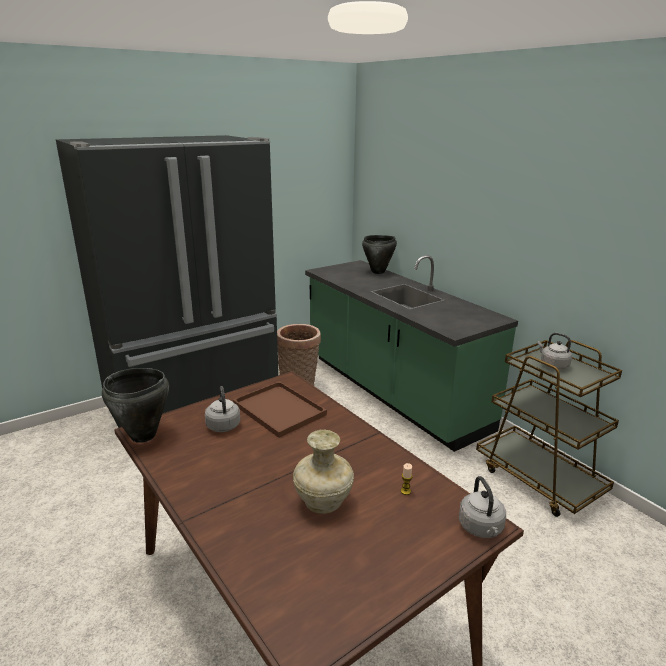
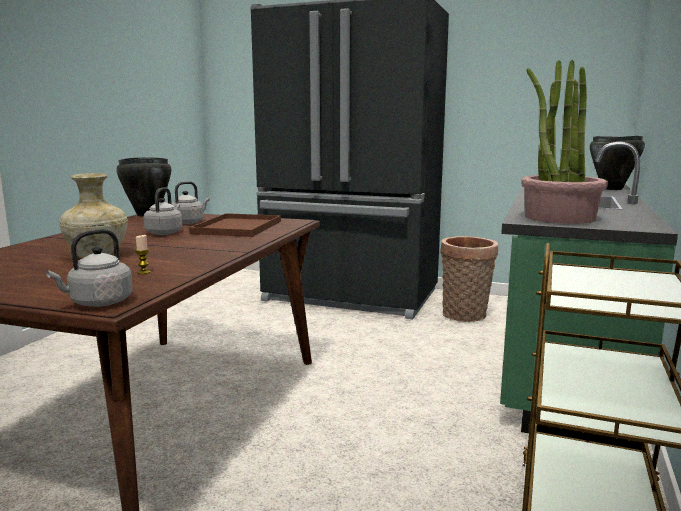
camera: 55 degrees right, 10 degrees down
(454, 322) = (559, 217): none -> potted plant
(552, 365) = (616, 283): grey kettle -> grey kettle (165, 232)

